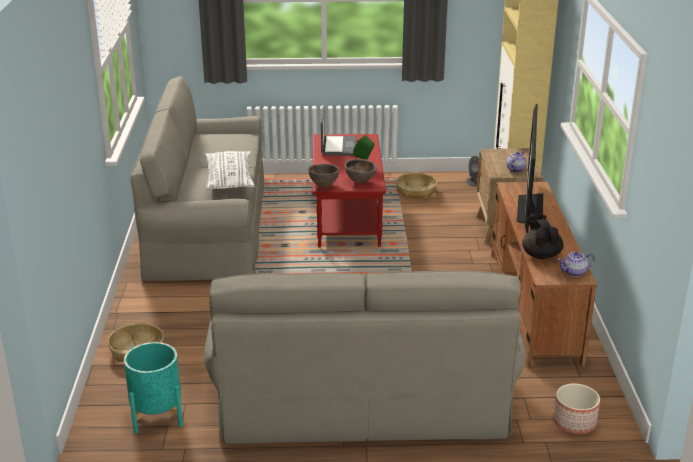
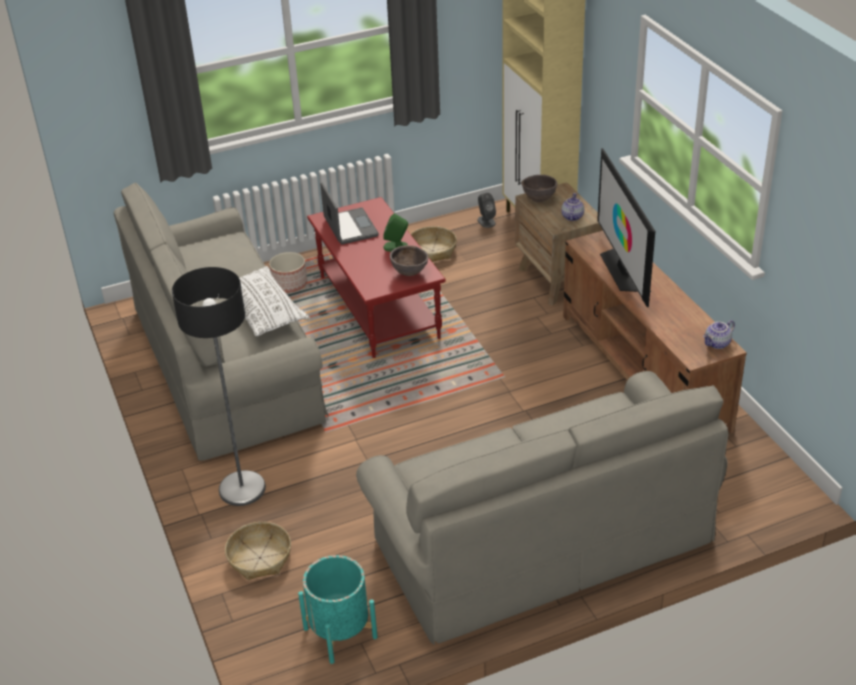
camera: 20 degrees left, 10 degrees up
(158, 304) = (241, 489): none -> floor lamp
(324, 185) = (372, 289): brown bowl -> brown bowl (539, 200)
(541, 255) = (671, 329): black teapot -> none
(575, 422) = (761, 502): planter -> planter (290, 284)

